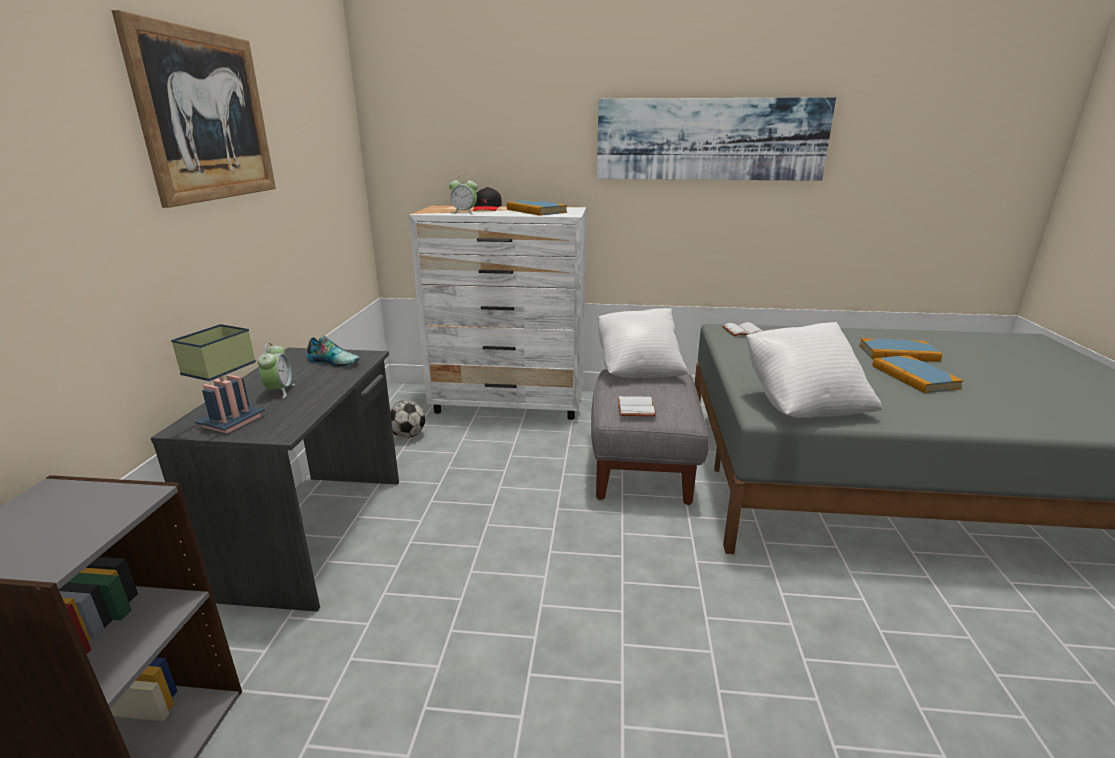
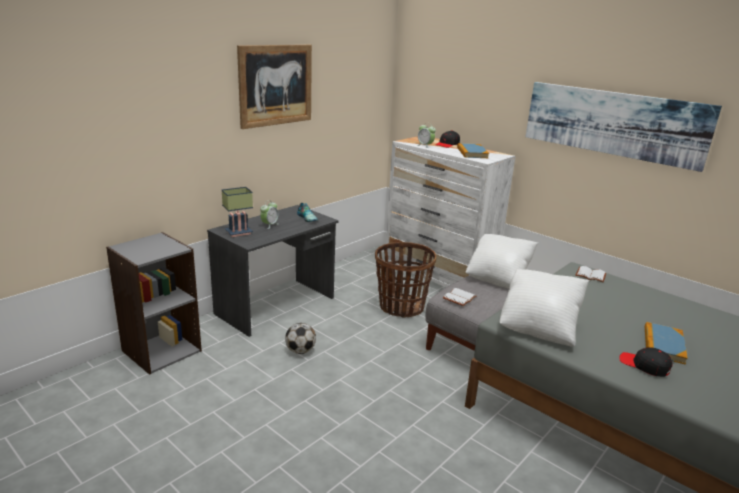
camera: 35 degrees right, 0 degrees up
(408, 435) = (362, 276): football -> football (300, 351)
(505, 456) = (401, 307): none -> basket
(898, 353) = (690, 328): book -> none
(944, 405) = (644, 366): none -> black cap

